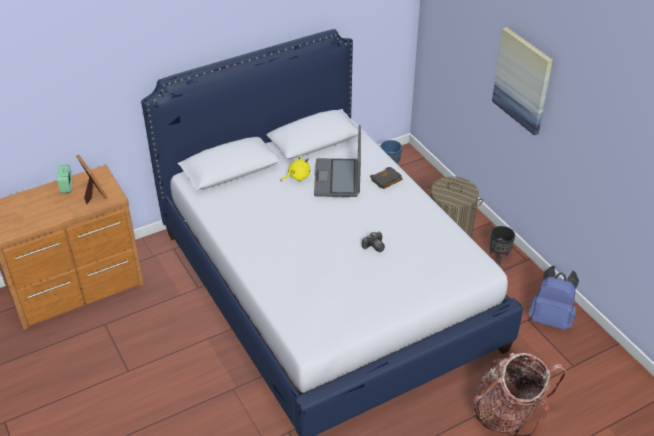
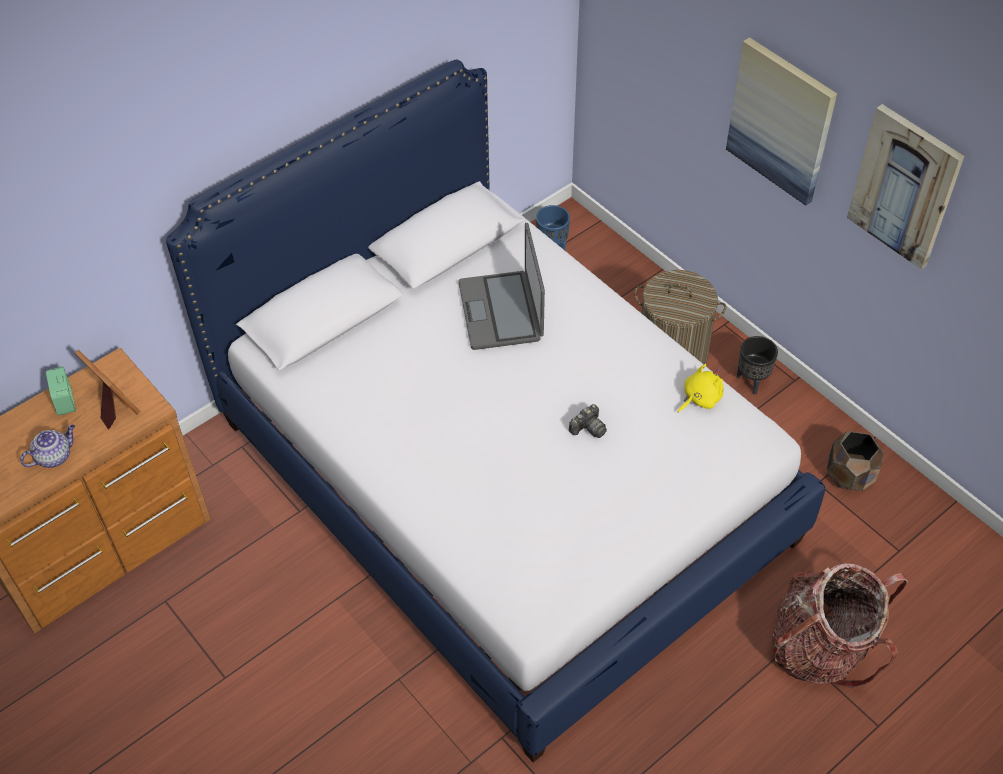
camera: 10 degrees left, 10 degrees up
(52, 213) = (54, 456): none -> teapot
(297, 176) = (436, 317): yellow plush toy -> yellow plush toy (700, 398)
(386, 180) = (578, 303): black book -> none
(550, 318) = (850, 475): blue backpack -> brown planter
(589, 119) = (905, 186): none -> picture

